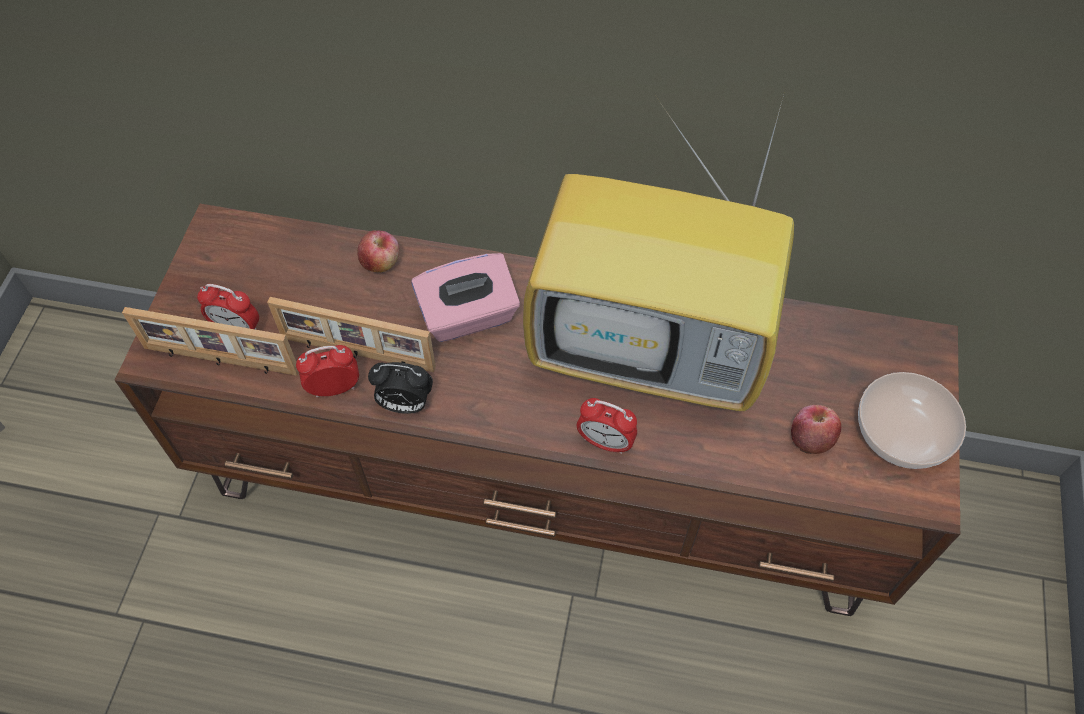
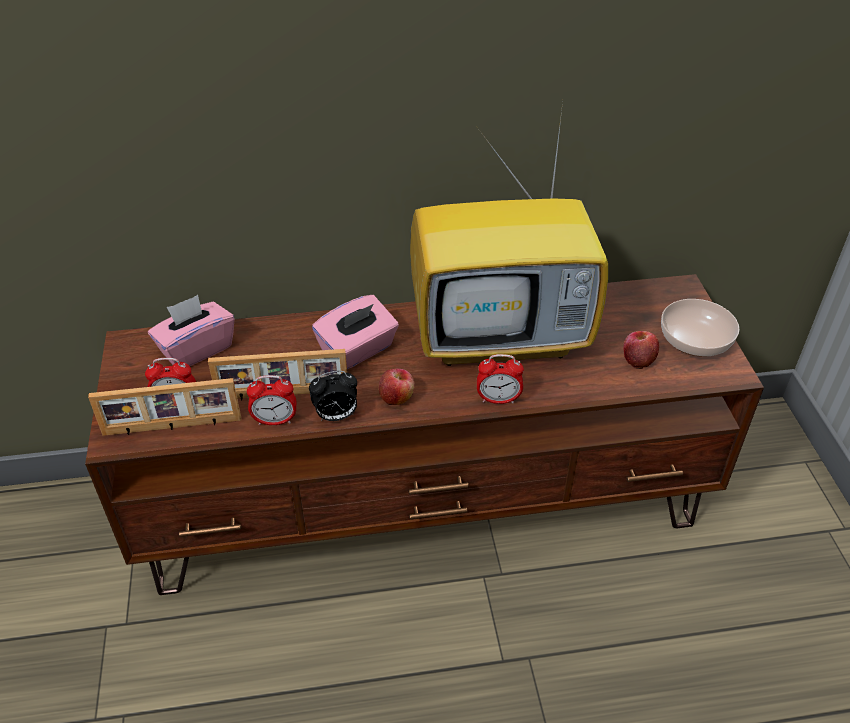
camera: 20 degrees left, 15 degrees down
(286, 259) = (196, 349): none -> pink tissue box
(334, 388) = (275, 421): alarm clock -> alarm clock turned 150 degrees counterclockwise
(380, 262) = (273, 334): apple -> apple (396, 397)

